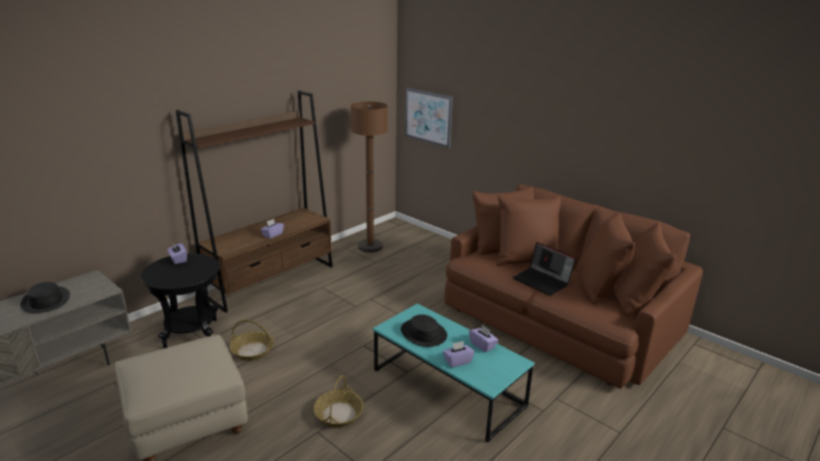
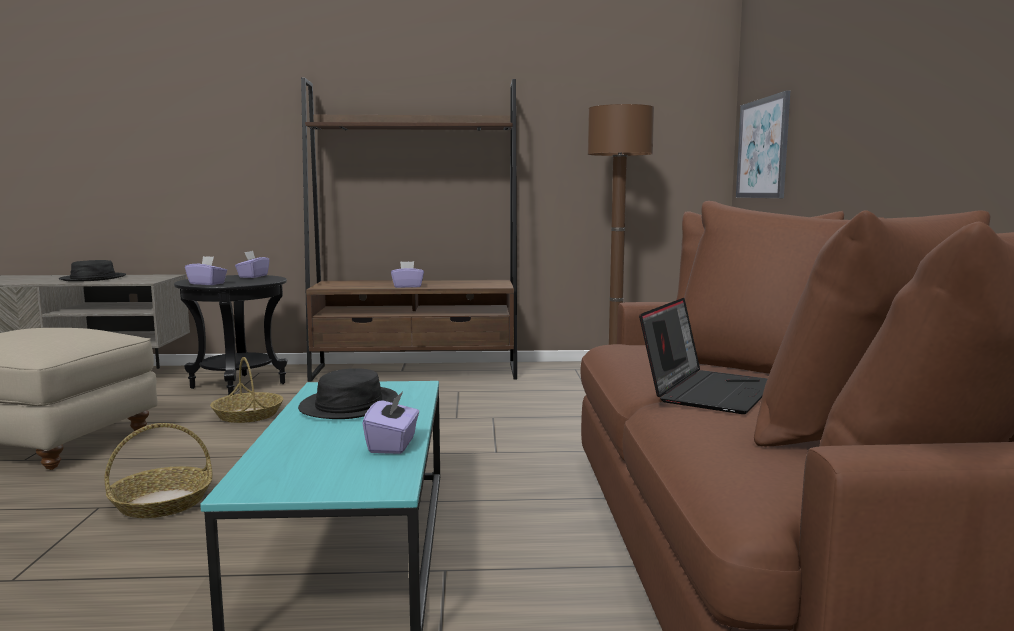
camera: 45 degrees right, 15 degrees down
(457, 361) = (296, 445): purple tissue box -> purple tissue box (207, 284)
(542, 281) = (708, 391): laptop -> laptop turned 150 degrees counterclockwise

